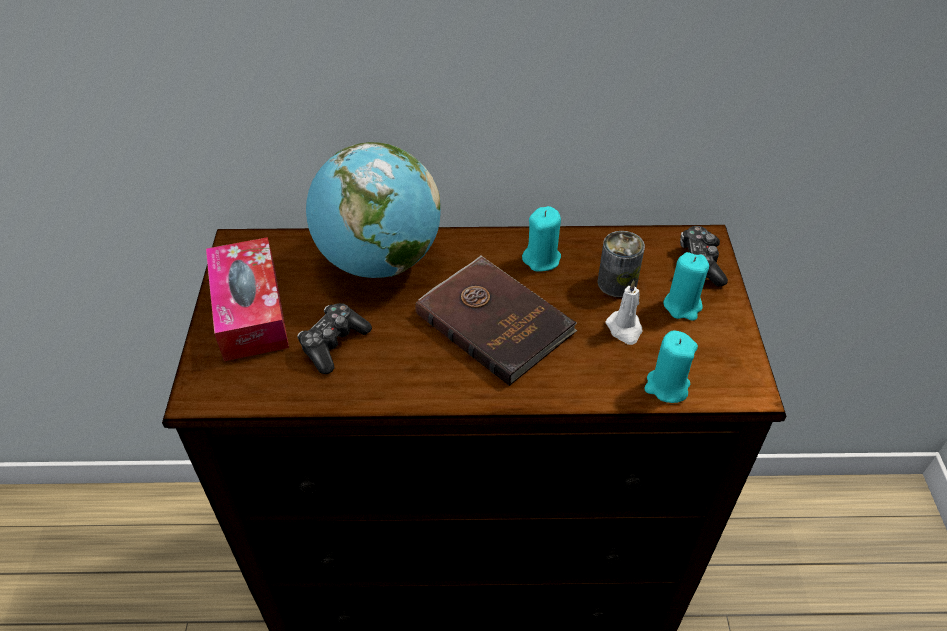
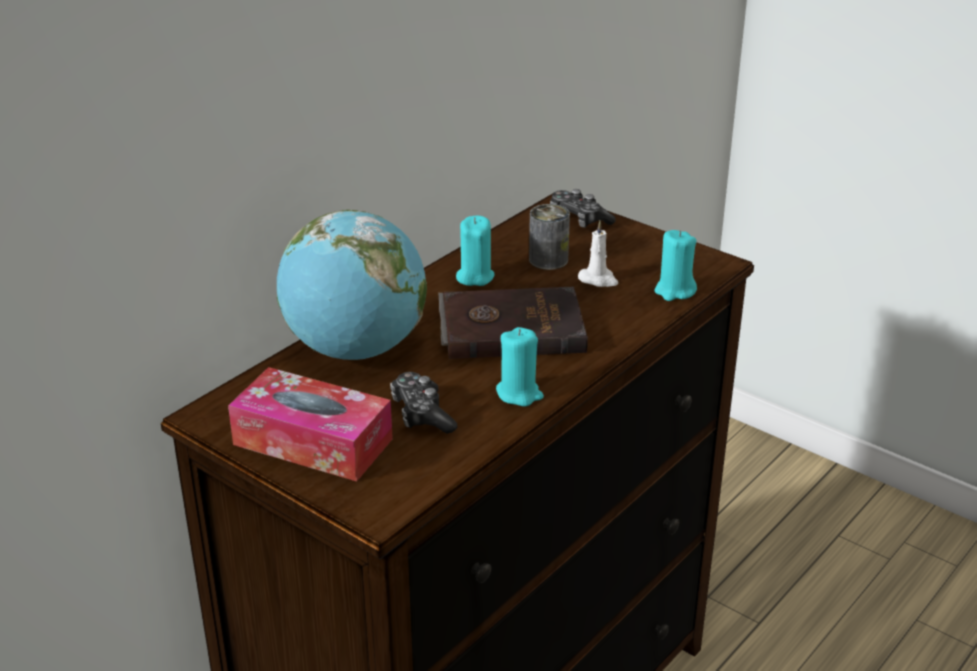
camera: 50 degrees left, 15 degrees down
(682, 306) = (609, 247): turquoise candle -> turquoise candle (519, 394)

